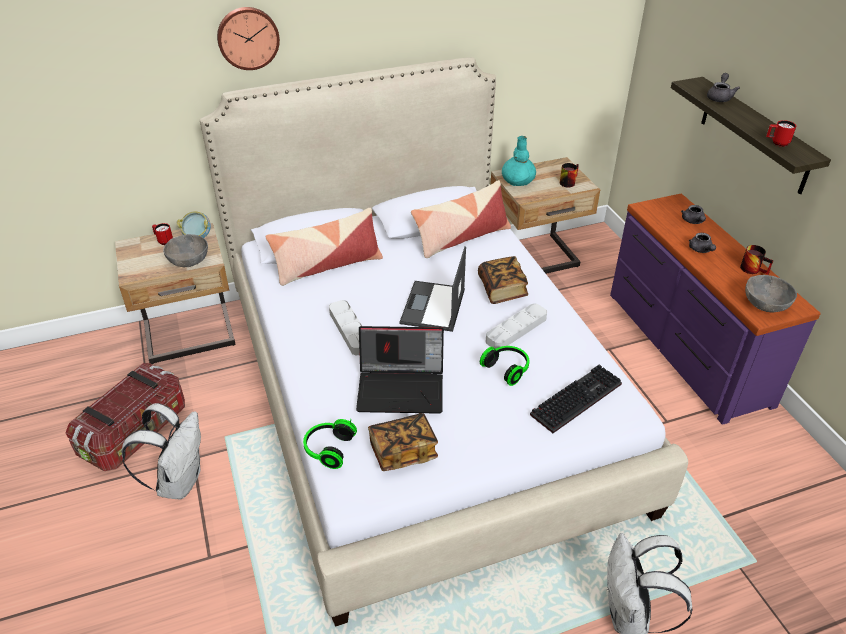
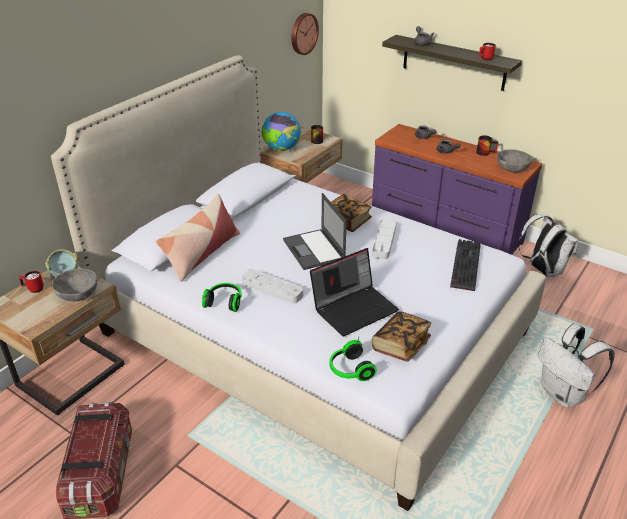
camera: 35 degrees left, 5 degrees down
(179, 481) = (182, 488): white backpack -> white backpack (542, 270)
(248, 37) = (75, 70): wall clock -> wall clock (303, 33)
(461, 238) = (282, 199): pillow -> none
(507, 369) = (405, 267): headphones -> headphones (224, 302)
(518, 180) = (281, 149): turquoise vase -> globe

